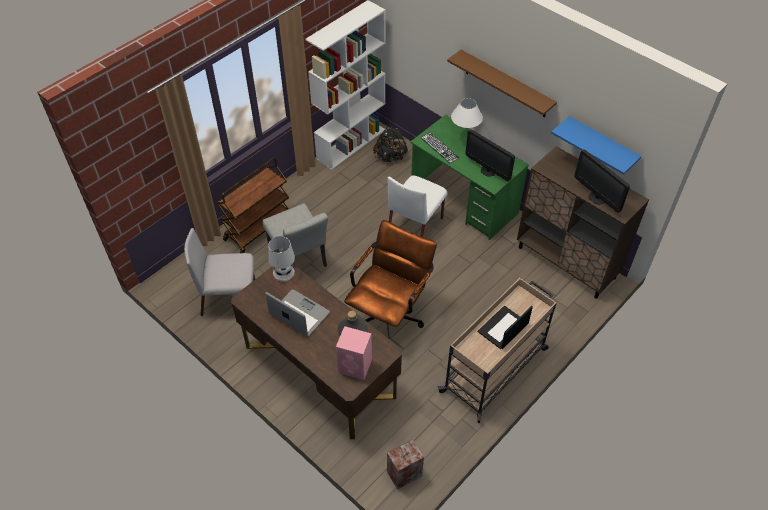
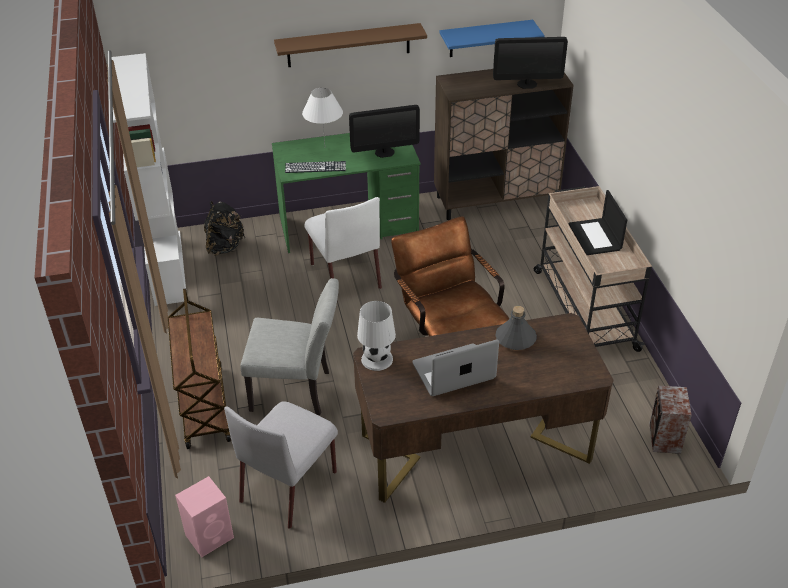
camera: 55 degrees left, 10 degrees down
(356, 366) = (568, 357): pink speaker -> pink speaker (210, 536)

